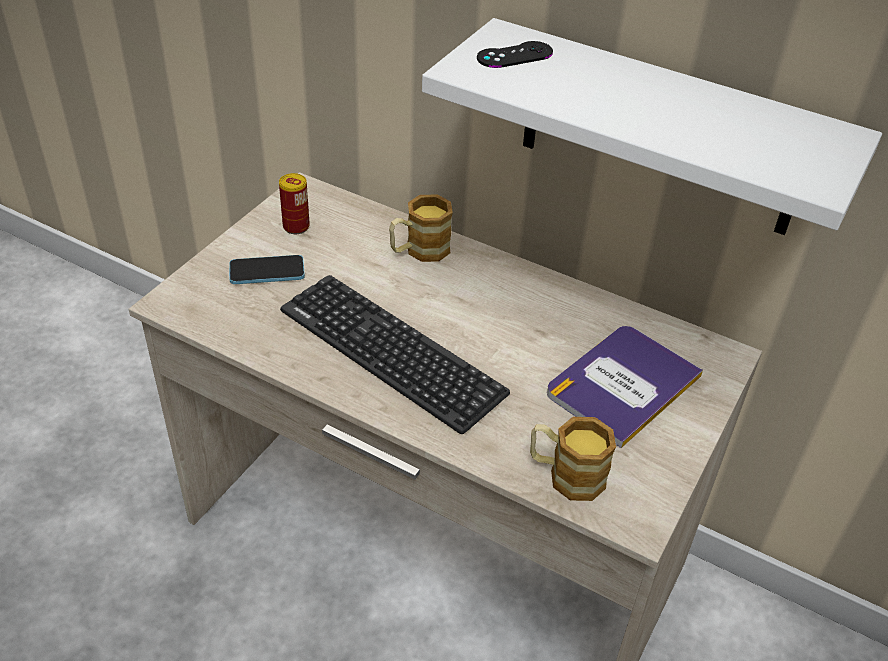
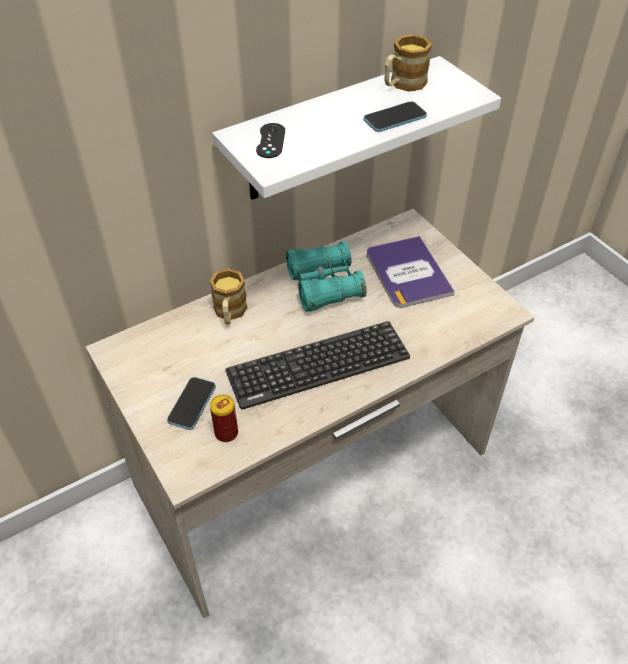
camera: 60 degrees left, 5 degrees up
(296, 226) = (152, 370): can -> can (226, 433)
(528, 312) = (324, 286): none -> turquoise binoculars
(566, 475) = (461, 326): mug -> mug (403, 84)
(666, 129) = (395, 118): none -> phone

